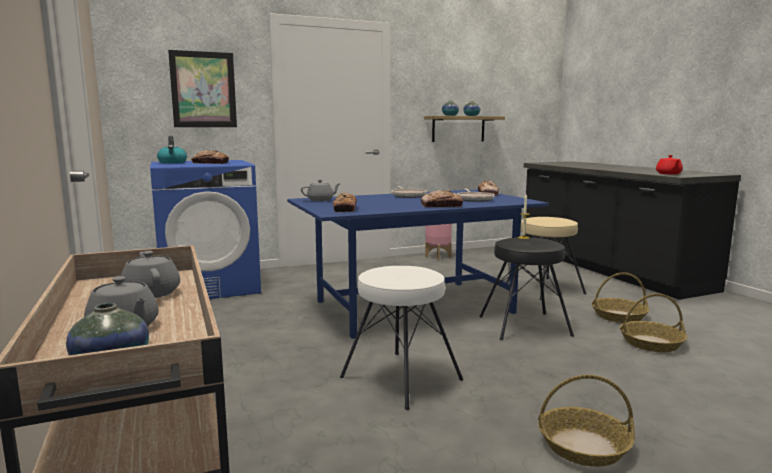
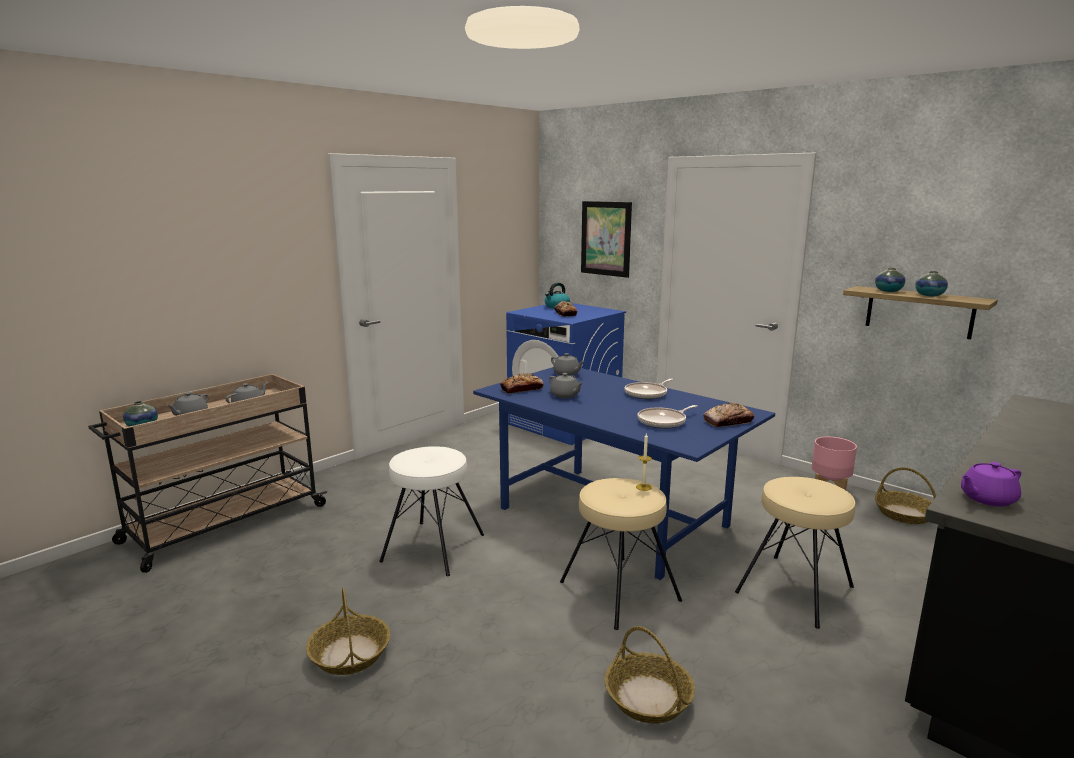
camera: 65 degrees right, 5 degrees up
(383, 205) = (565, 395): none -> grey teapot
(441, 206) = (588, 415): bread -> none
(524, 326) = (618, 591): black stool -> beige stool
(619, 316) = (739, 665): basket -> basket (904, 514)
(668, 174) = (986, 499): red teapot -> purple teapot

